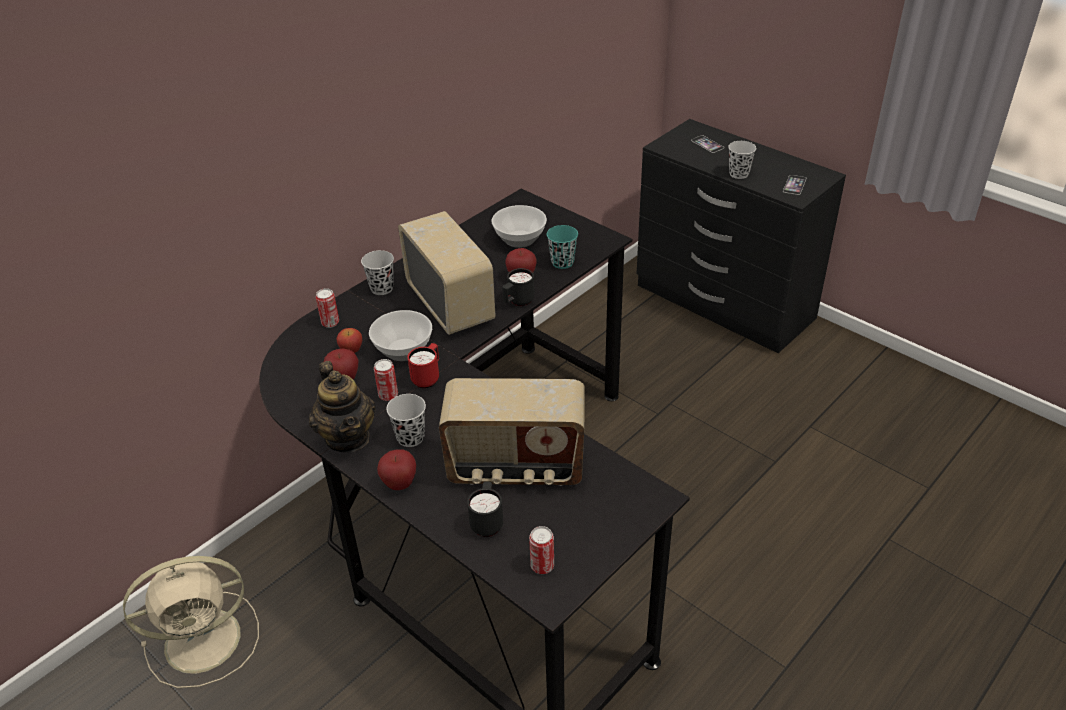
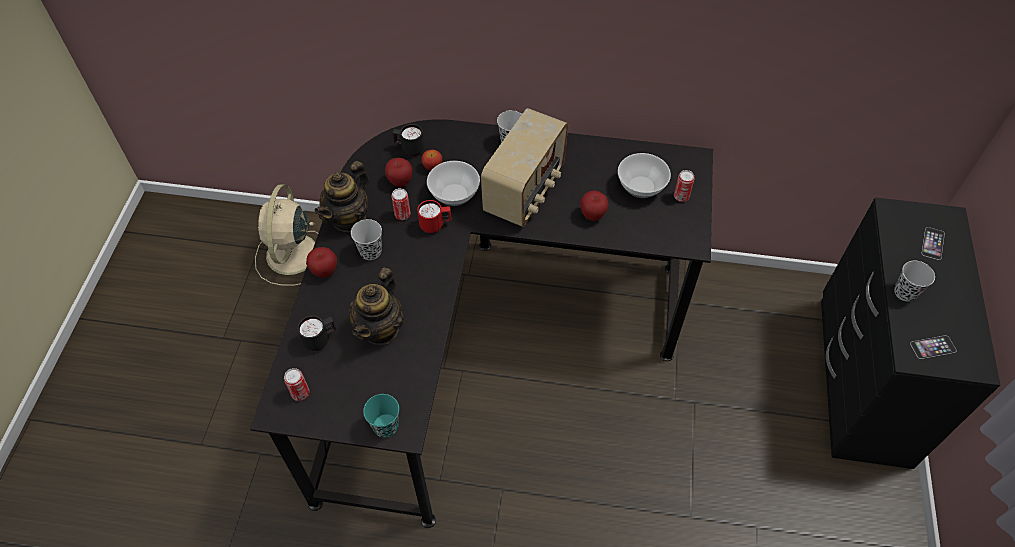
camera: 55 degrees right, 15 degrees up
(206, 639) = (291, 256): beige fan -> beige fan turned 60 degrees clockwise
(330, 323) = (452, 138): can -> can (681, 196)
(516, 468) = (380, 328): radio -> teapot
(518, 302) = (560, 230): black mug -> black mug (409, 149)
(562, 262) = (634, 231): turquoise cup -> turquoise cup (386, 426)

